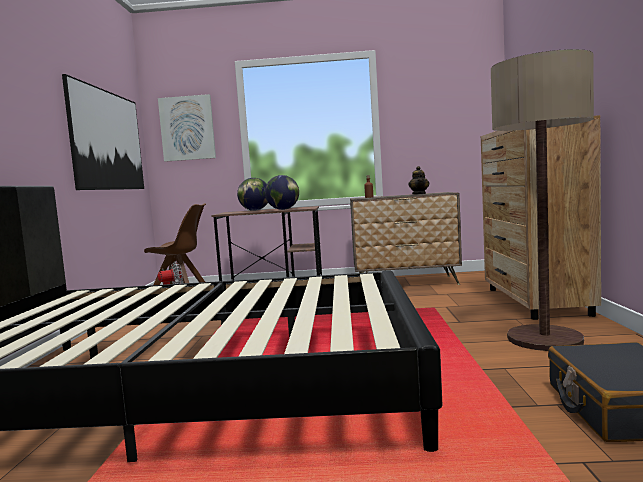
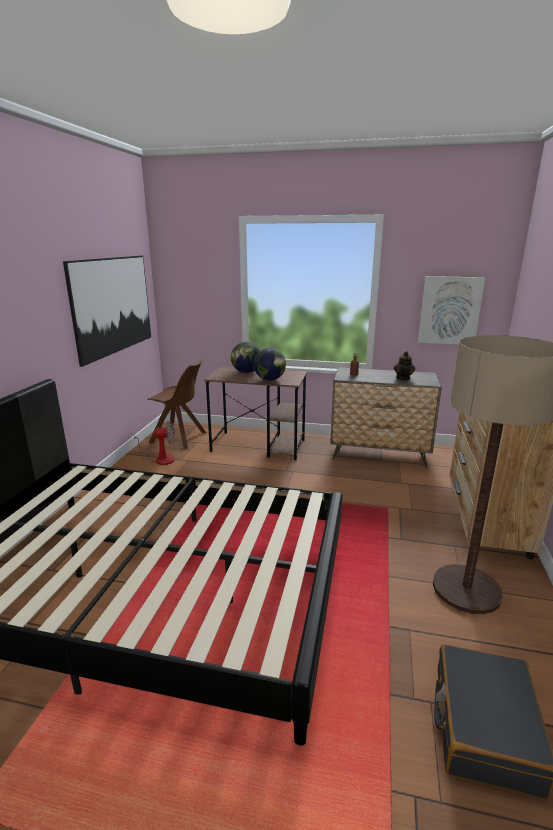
camera: 10 degrees right, 15 degrees up
(187, 128) = (192, 280): picture -> picture (450, 310)

